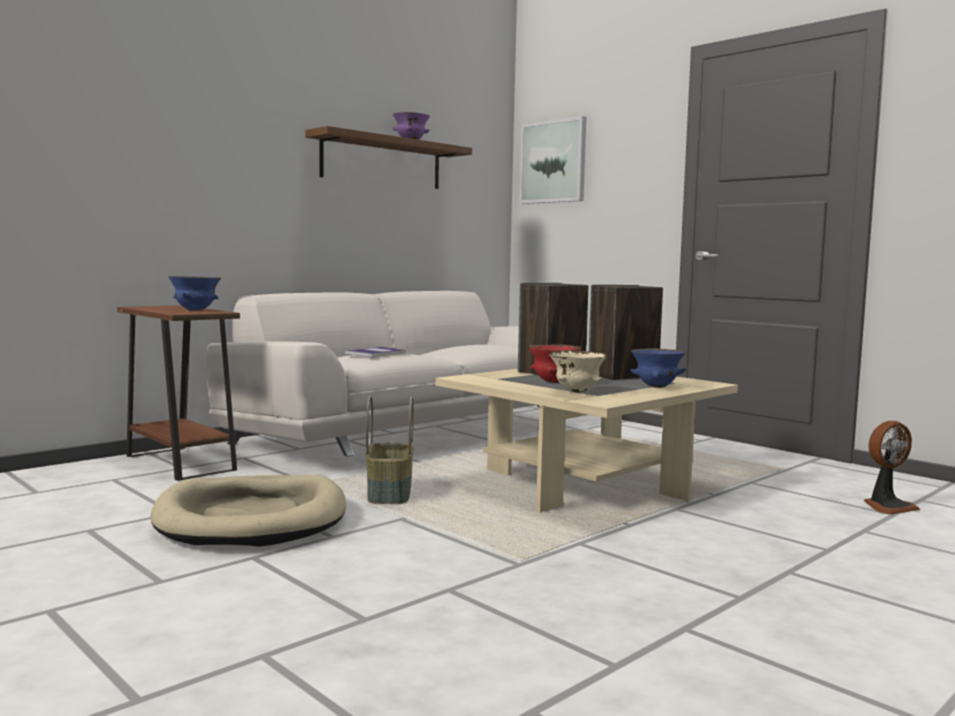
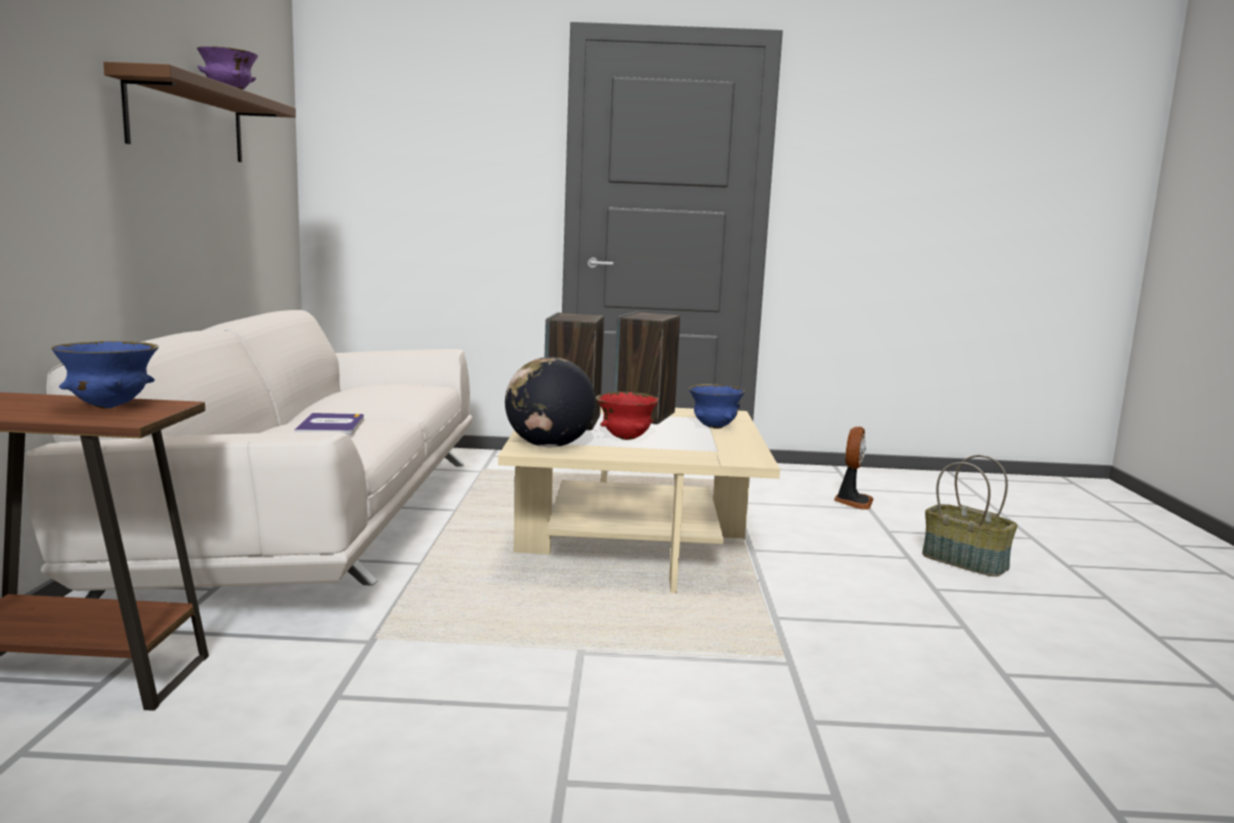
camera: 45 degrees left, 5 degrees up
(252, 518) = (421, 726): beige dog bed -> none
(390, 494) = (494, 622): basket -> basket (965, 561)
(484, 378) = (548, 446): none -> globe
(553, 162) = (370, 133): picture -> none
(576, 392) = (688, 449): beige bowl -> none

